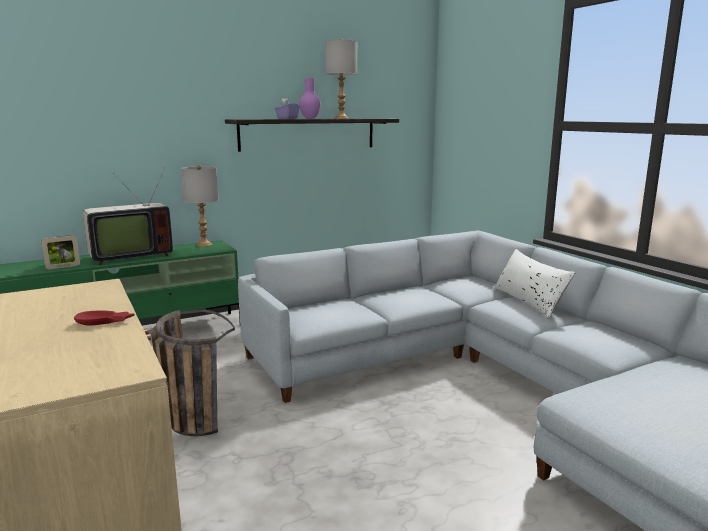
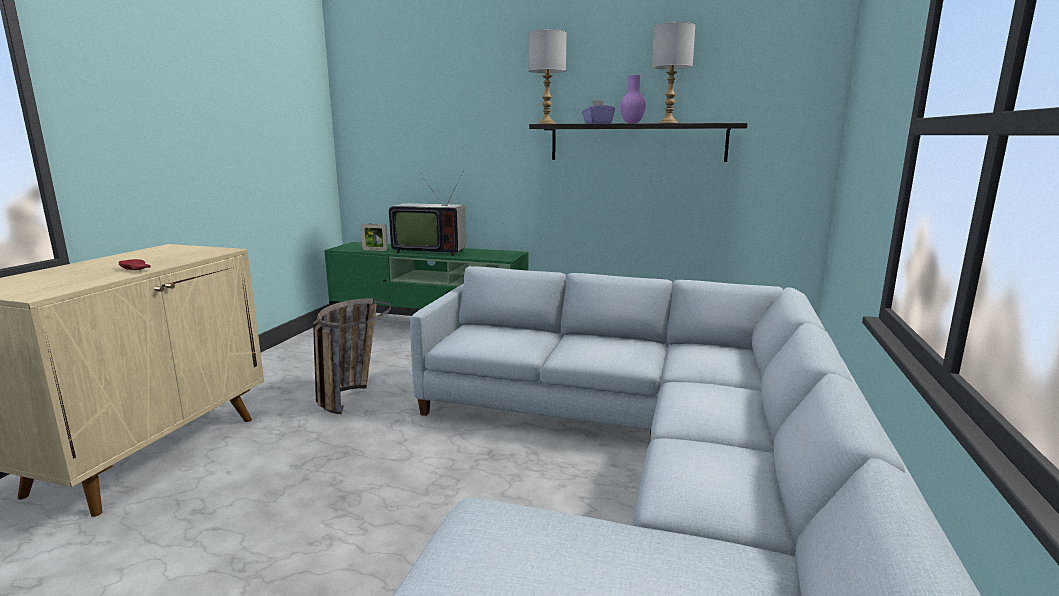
camera: 45 degrees right, 0 degrees up
(204, 245) = (503, 252): grey table lamp -> grey table lamp (547, 123)
(529, 301) = (743, 399): white pillow -> none

